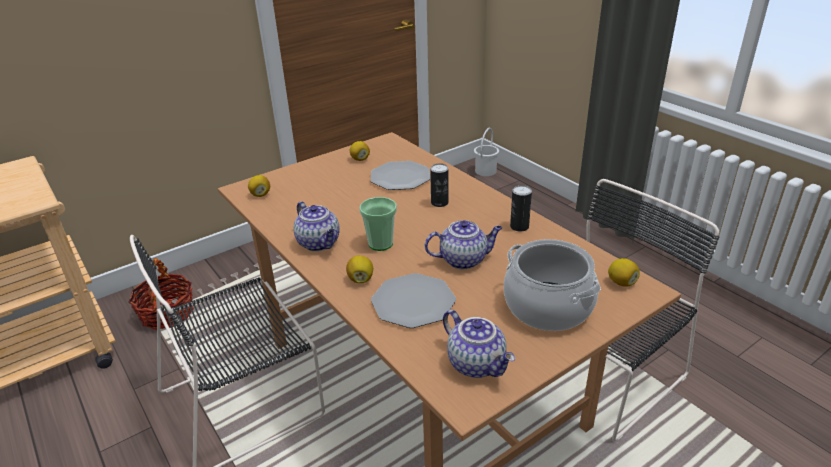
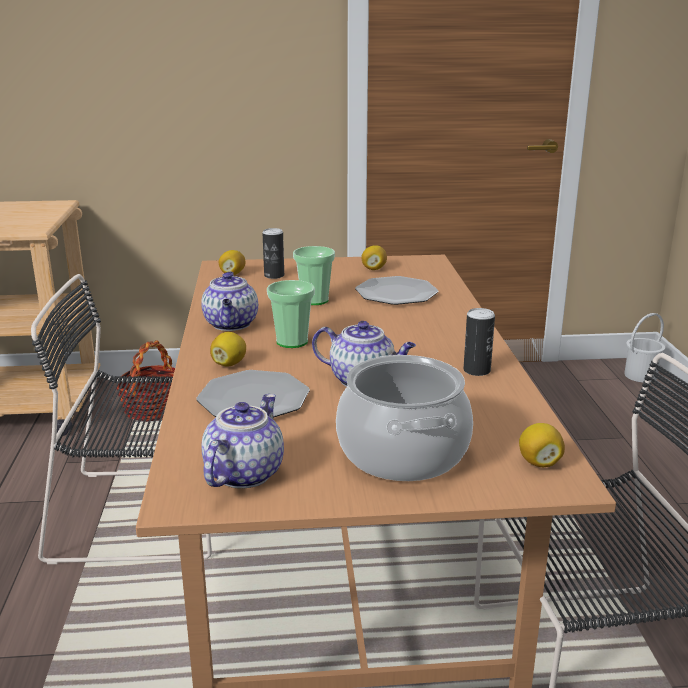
camera: 30 degrees right, 10 degrees down
(352, 201) = (314, 300): none -> cup
(439, 203) = (409, 325): can -> can (274, 275)
(477, 364) = (243, 473): teapot -> teapot turned 150 degrees counterclockwise

